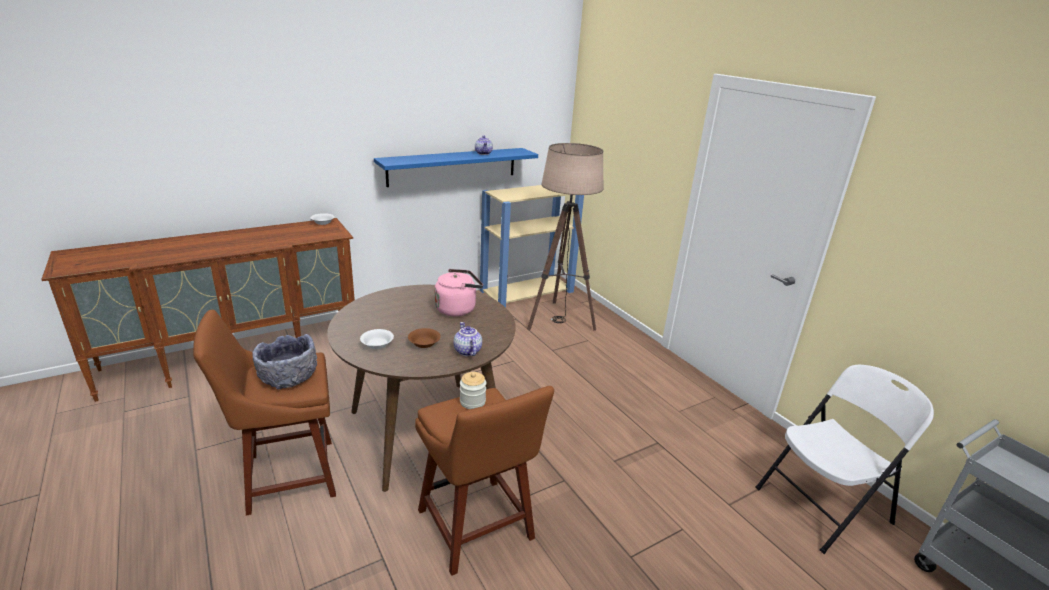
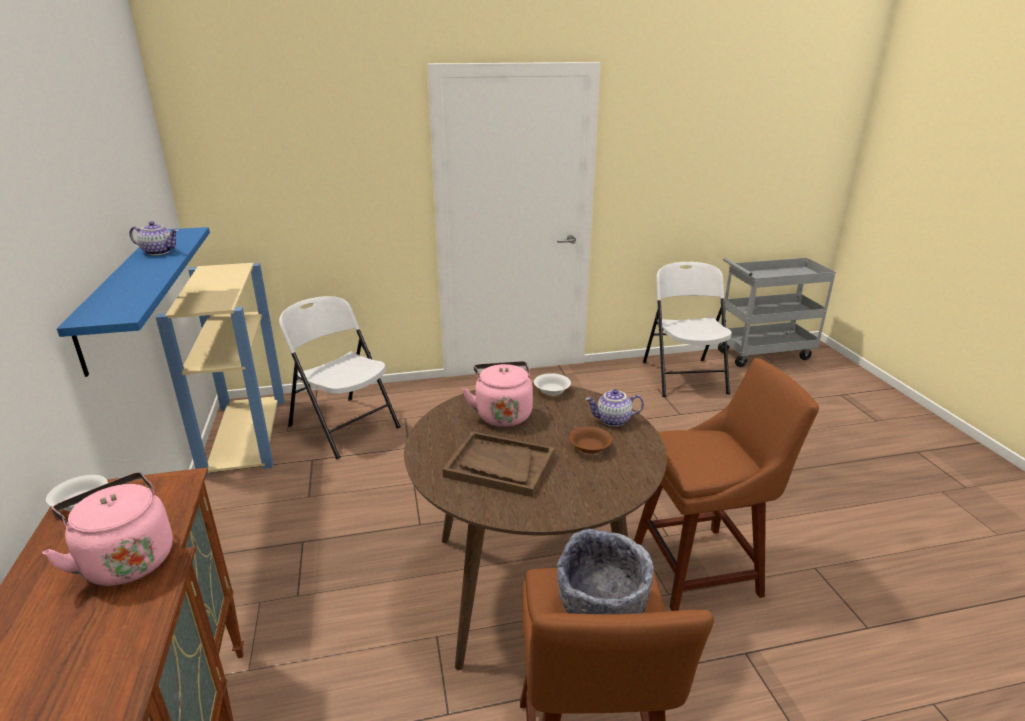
camera: 70 degrees left, 0 degrees up
(284, 238) = (126, 559): none -> pink kettle
(378, 345) = (584, 484): white bowl -> white bowl (551, 391)
(393, 315) = (499, 465): none -> brown tray
(472, 402) = (676, 449): jar -> none
(559, 320) = (344, 426): floor lamp -> white chair

